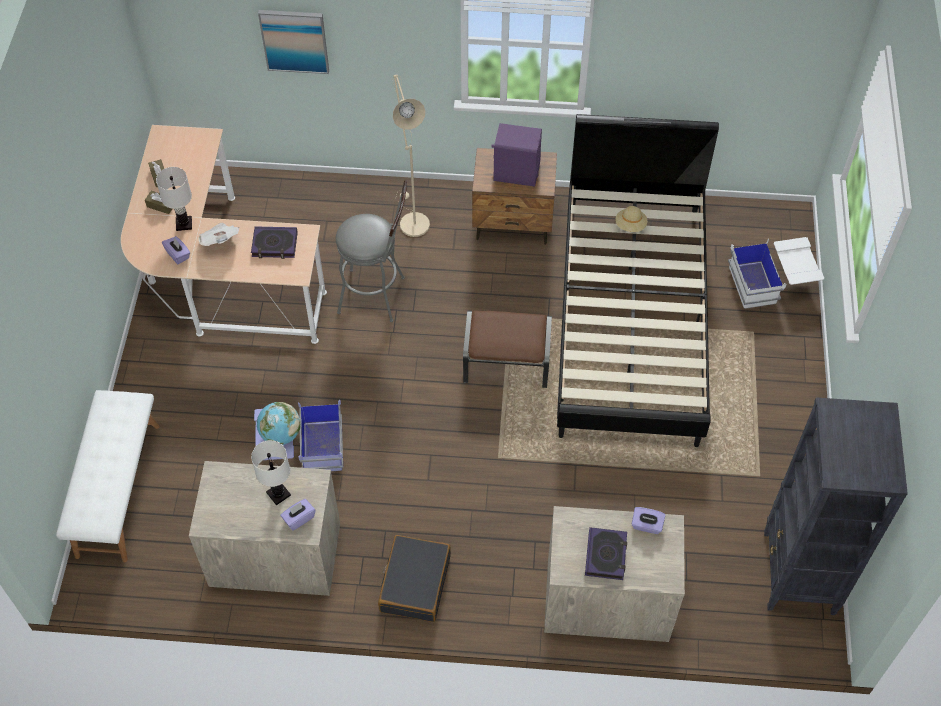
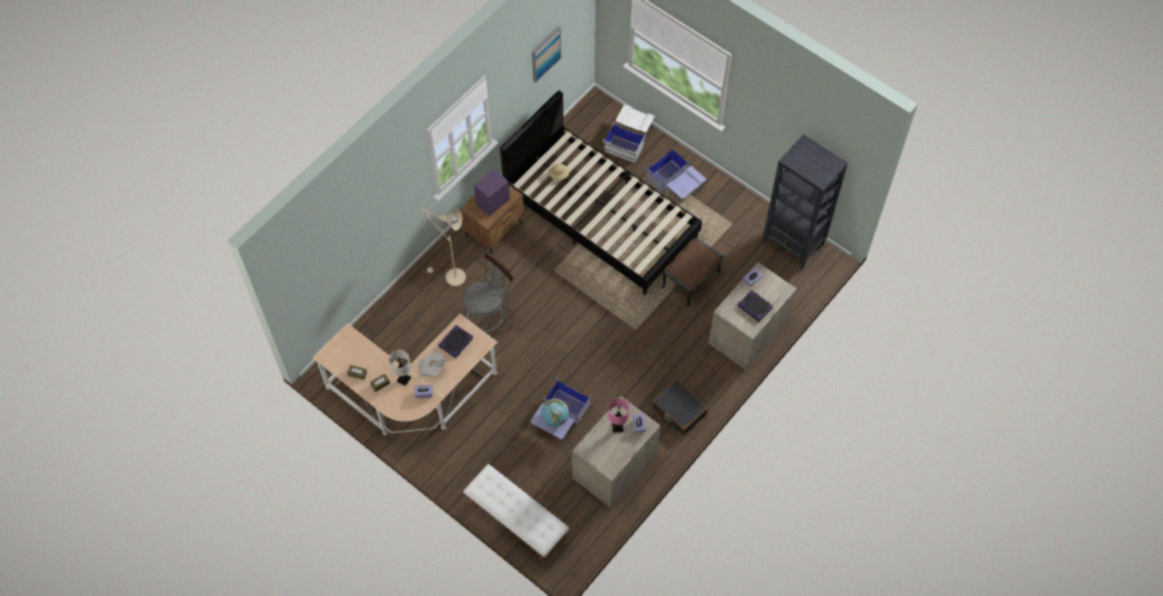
camera: 55 degrees left, 5 degrees up
(279, 494) = (618, 427): white table lamp -> pink table lamp
(294, 40) = (357, 241): picture -> picture (545, 54)
(507, 362) = (582, 289): brown ottoman -> brown ottoman (690, 279)
(756, 373) = (675, 184): none -> blue storage box

